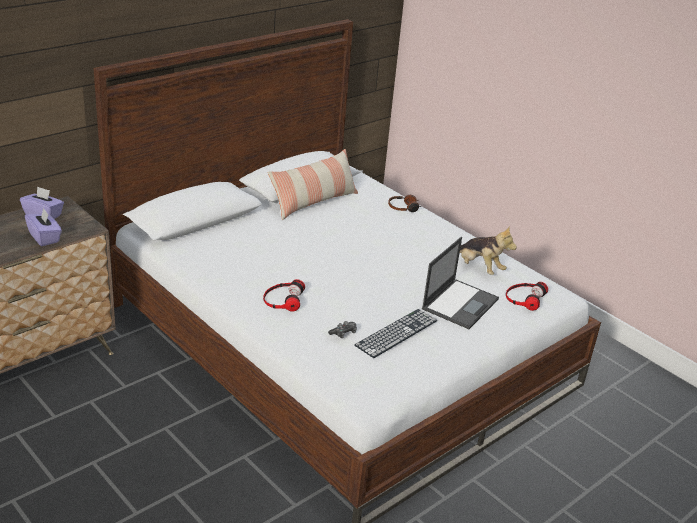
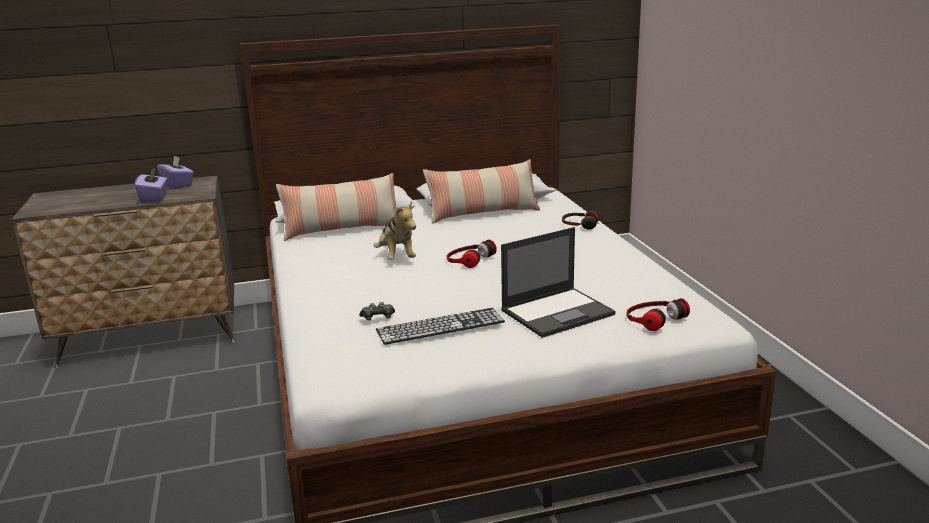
camera: 30 degrees right, 10 degrees down
(210, 237) = (342, 229): none -> pillow
(283, 299) = (351, 282): headphones -> headphones (468, 259)
(478, 268) = (619, 283): plush toy -> plush toy (396, 257)

